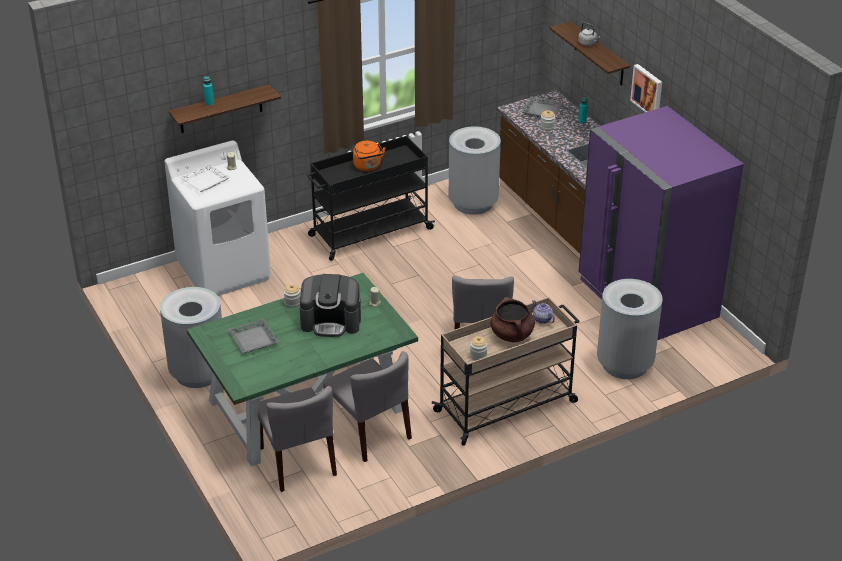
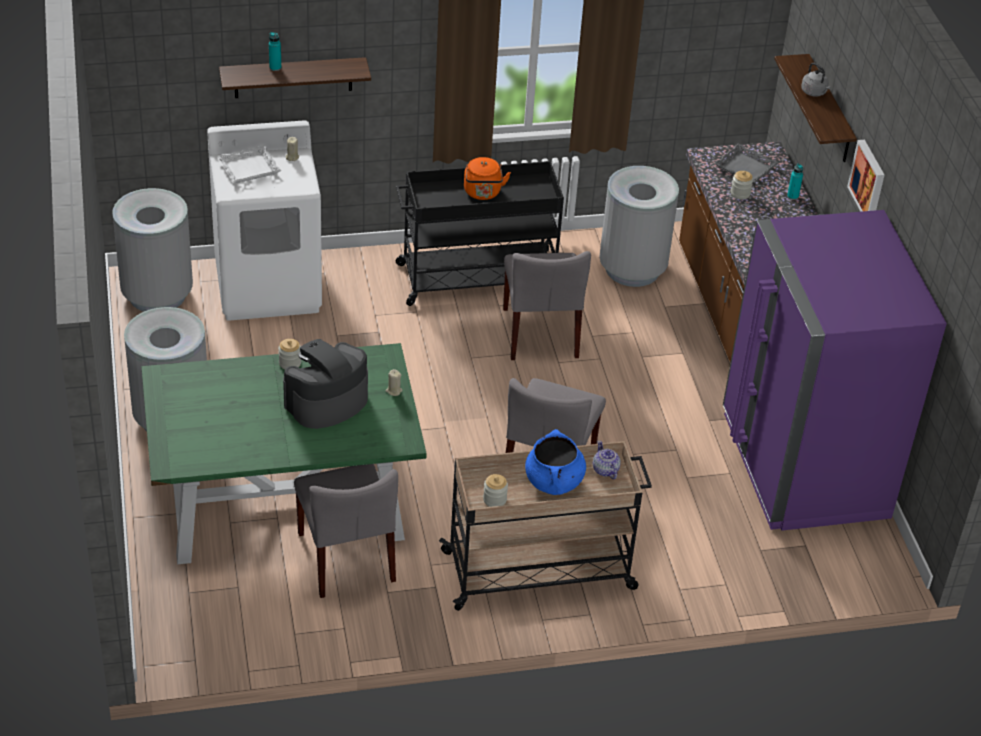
camera: 15 degrees right, 5 degrees up
(254, 339) = (216, 402): grey tray -> none
(298, 461) = (238, 574): grey chair -> grey chair (540, 333)
(331, 321) = (326, 402): coffee machine -> coffee machine turned 120 degrees clockwise
(512, 334) = (554, 481): brown cooking pot -> blue cooking pot
(625, 364) = (727, 552): grey trash can -> grey trash can (157, 294)

